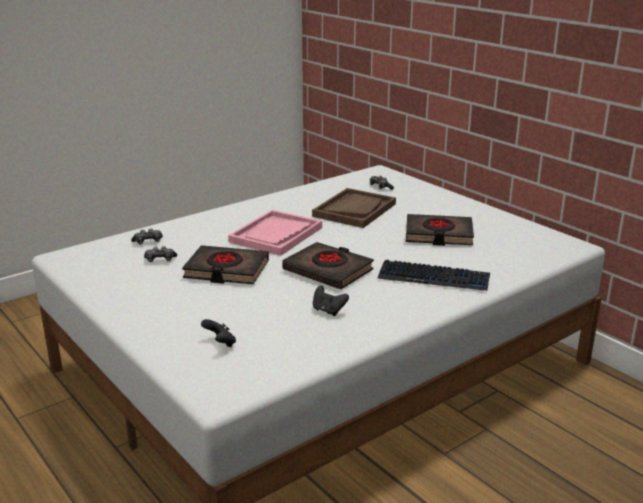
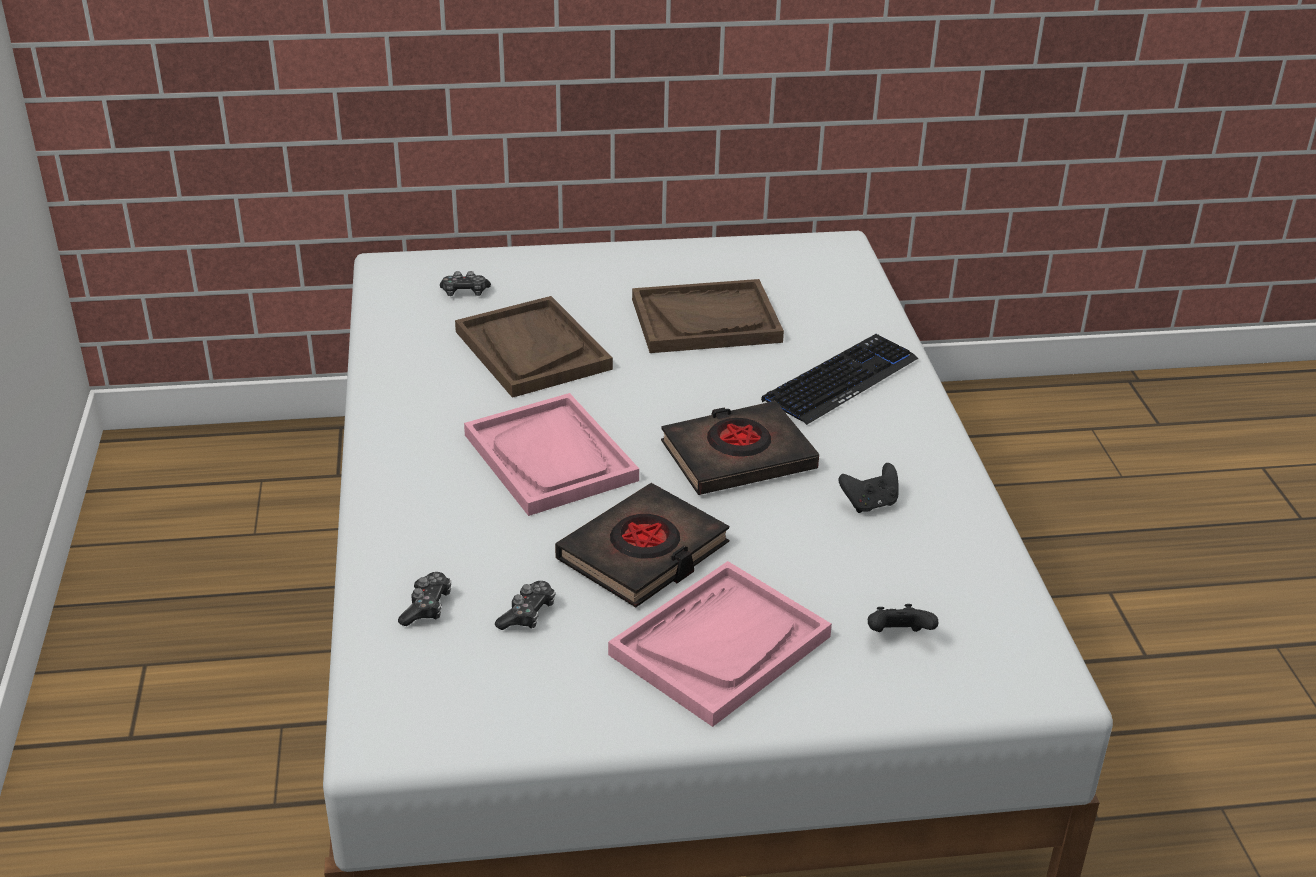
camera: 60 degrees left, 10 degrees up
(174, 303) = (720, 645): none -> pink tray
(438, 235) = (706, 320): black book -> brown tray

